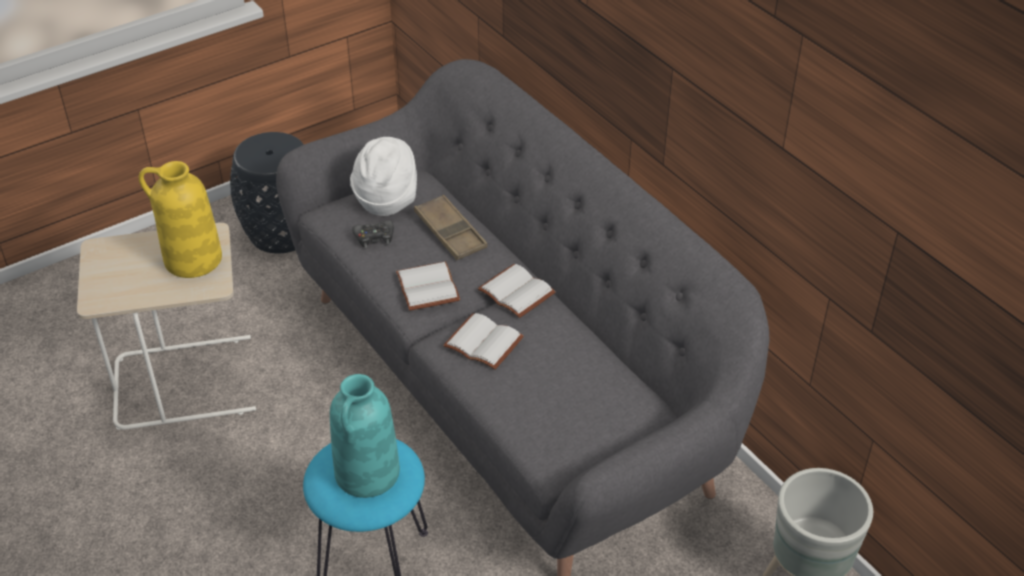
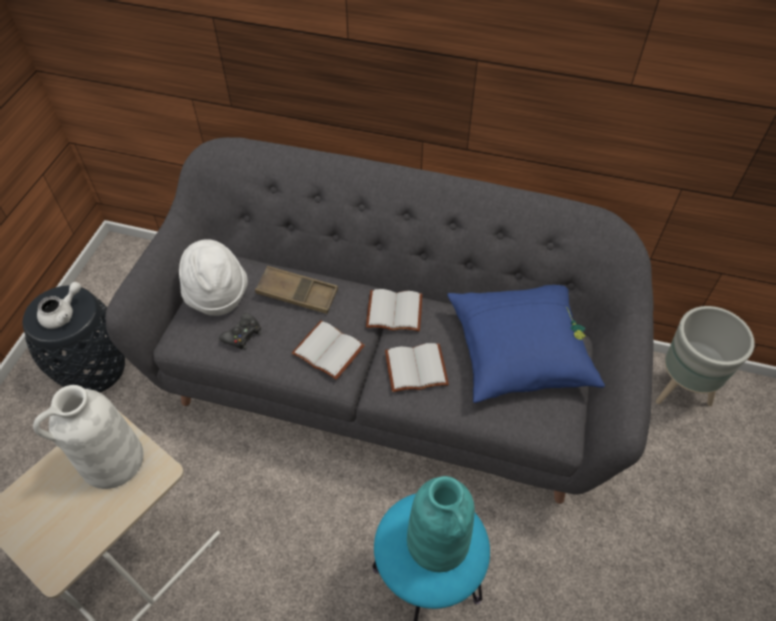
camera: 40 degrees left, 10 degrees up
(192, 260) = (112, 461): yellow vase -> white vase
(270, 155) = (63, 314): none -> white teapot
(588, 386) = (518, 352): none -> blue pillow

